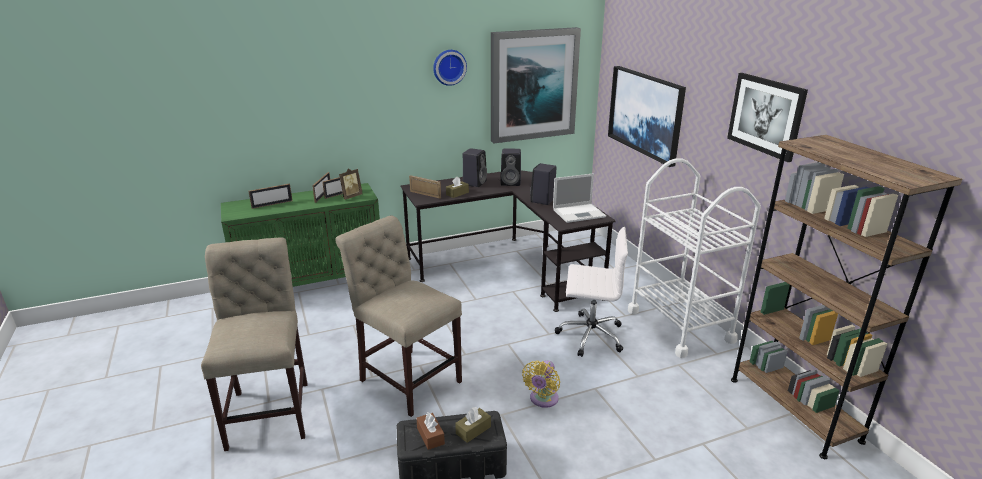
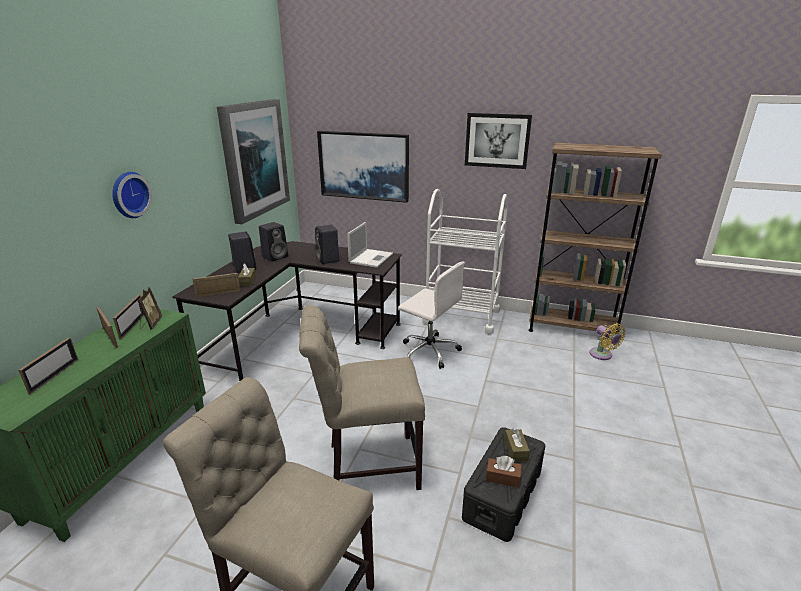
camera: 50 degrees left, 0 degrees up
(449, 67) = (190, 148): wall clock -> wall clock (129, 194)
(542, 400) = (474, 408): yellow fan -> yellow fan (602, 355)
(589, 335) = (428, 351): white office chair -> white office chair turned 75 degrees clockwise

